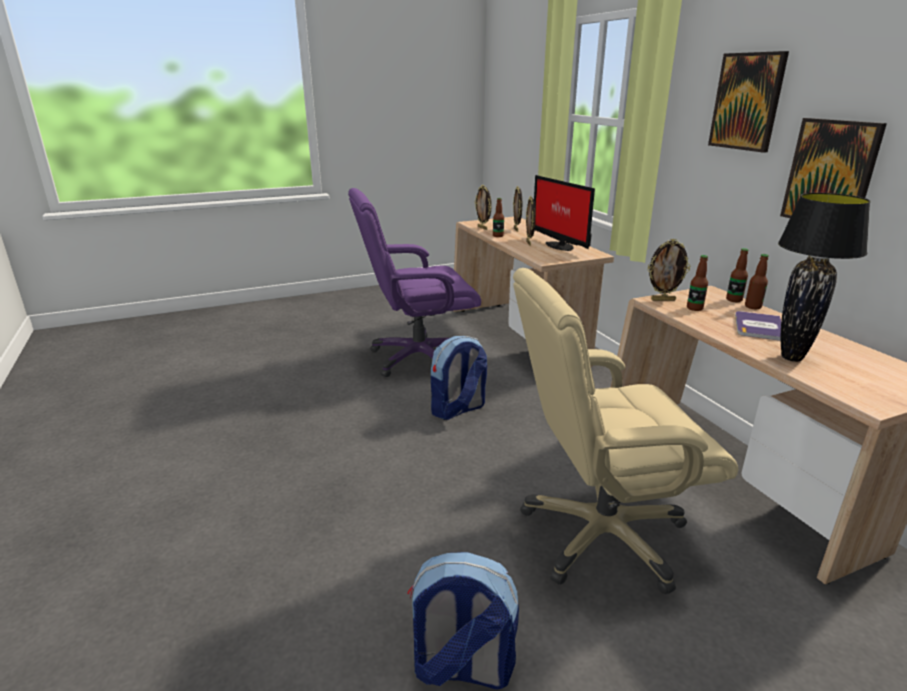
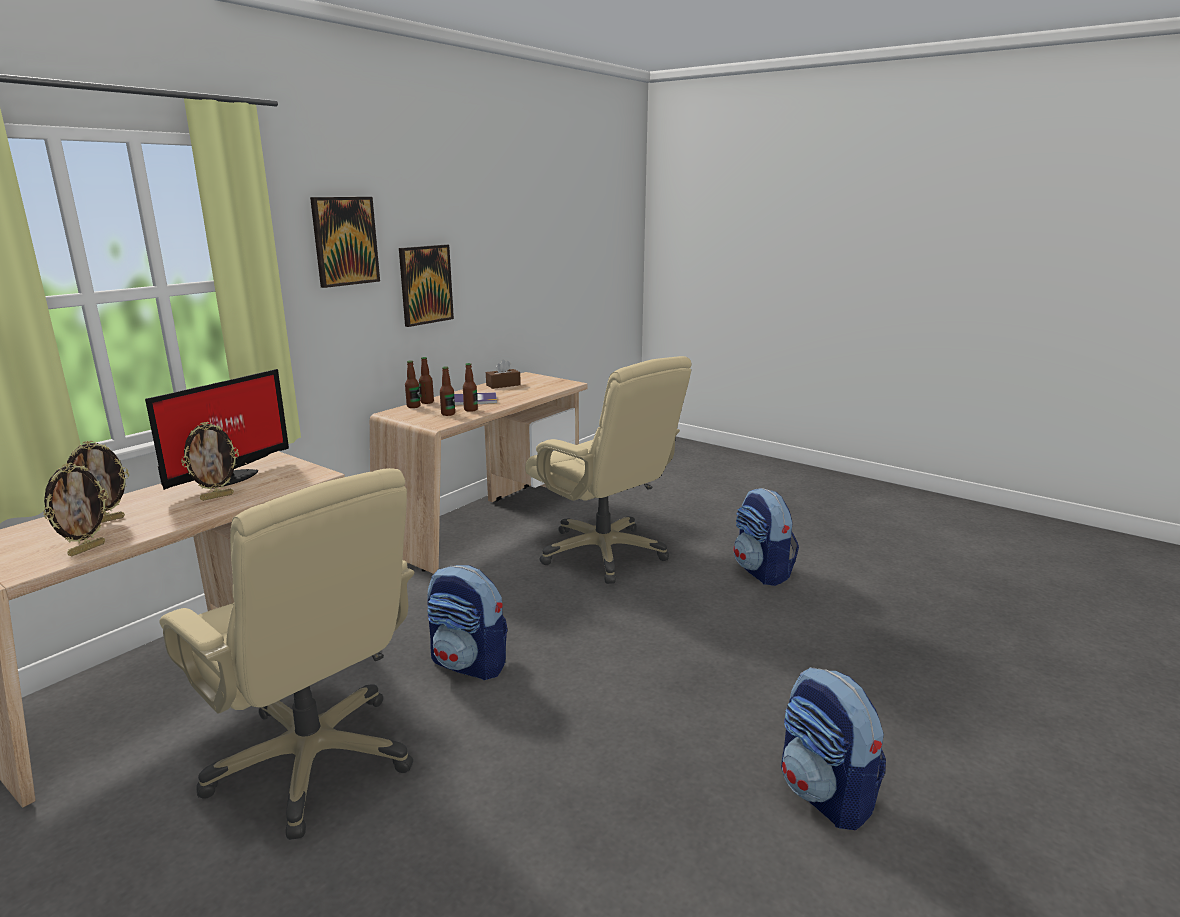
camera: 120 degrees left, 5 degrees down
(182, 494) = (825, 794): none -> backpack
(418, 358) = (314, 760): purple office chair -> beige office chair
(498, 236) = (162, 525): bottle -> bottle (470, 409)
(663, 300) = (434, 422): picture frame -> none
(792, 358) = (524, 393): black table lamp -> none
(852, 355) = (503, 385): none -> brown tissue box

